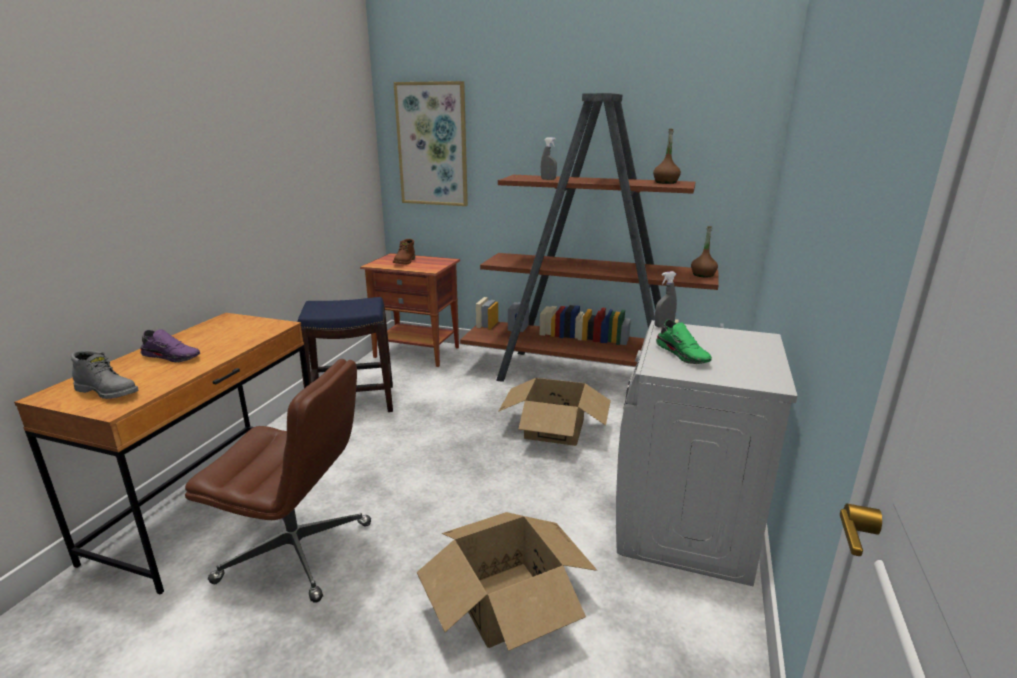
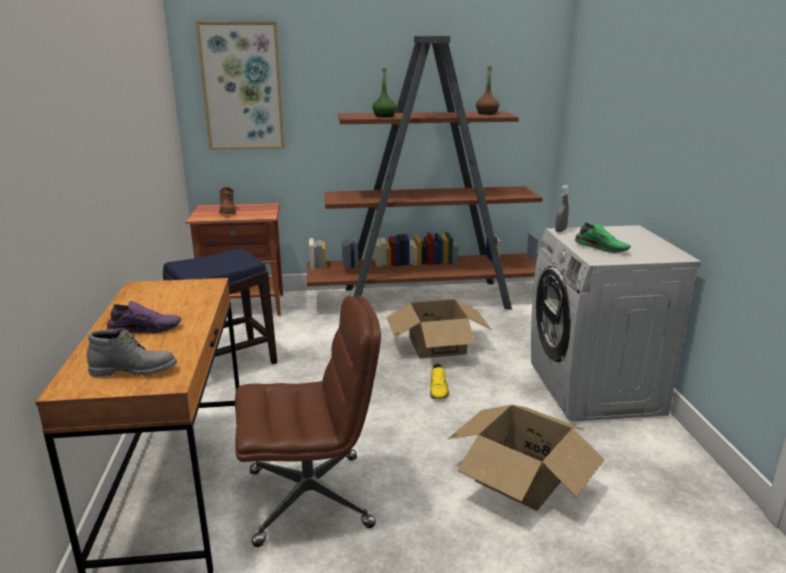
camera: 25 degrees left, 0 degrees up
(512, 477) = (439, 389): none -> yellow shoe
(548, 179) = (384, 116): grey spray bottle -> green bottle
(703, 275) = (521, 191): brown bottle -> none

